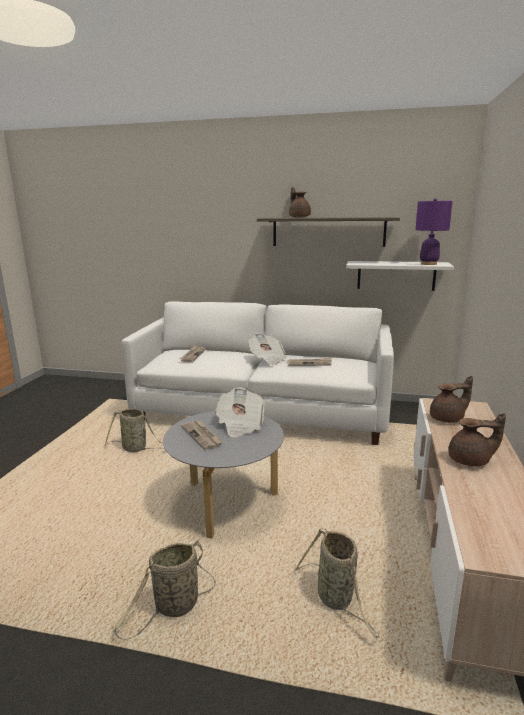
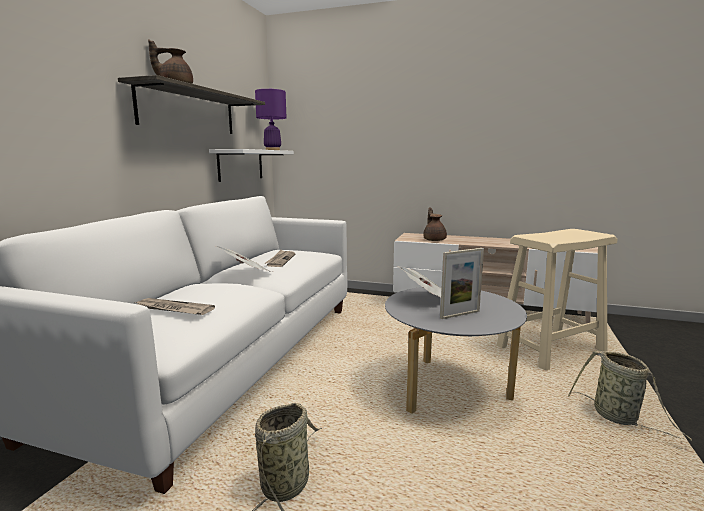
camera: 85 degrees left, 5 degrees down
(202, 436) = (460, 314): newspaper -> picture frame
(336, 599) = (551, 348): basket -> beige stool
(471, 461) = (494, 242): brown teapot -> none

